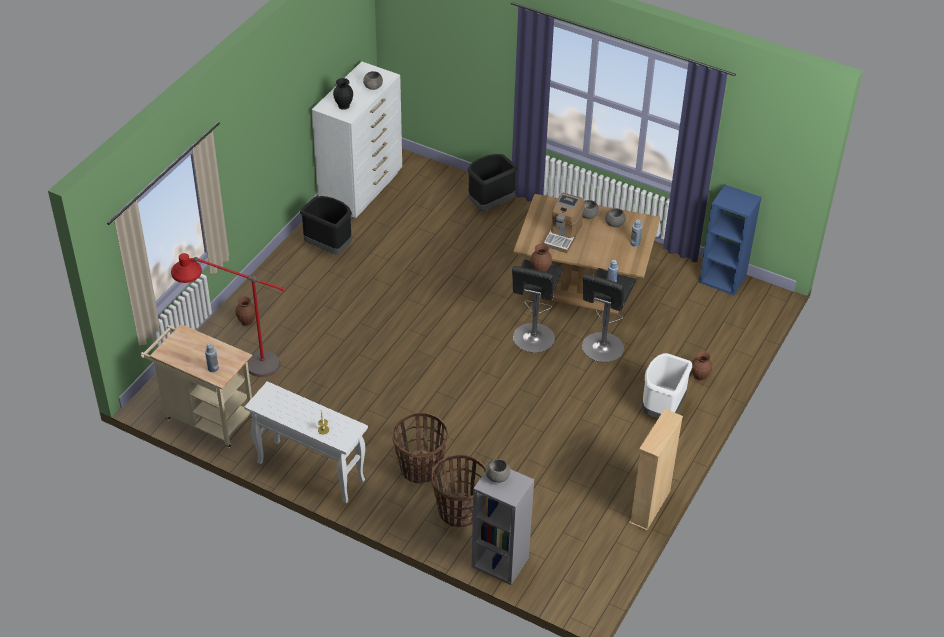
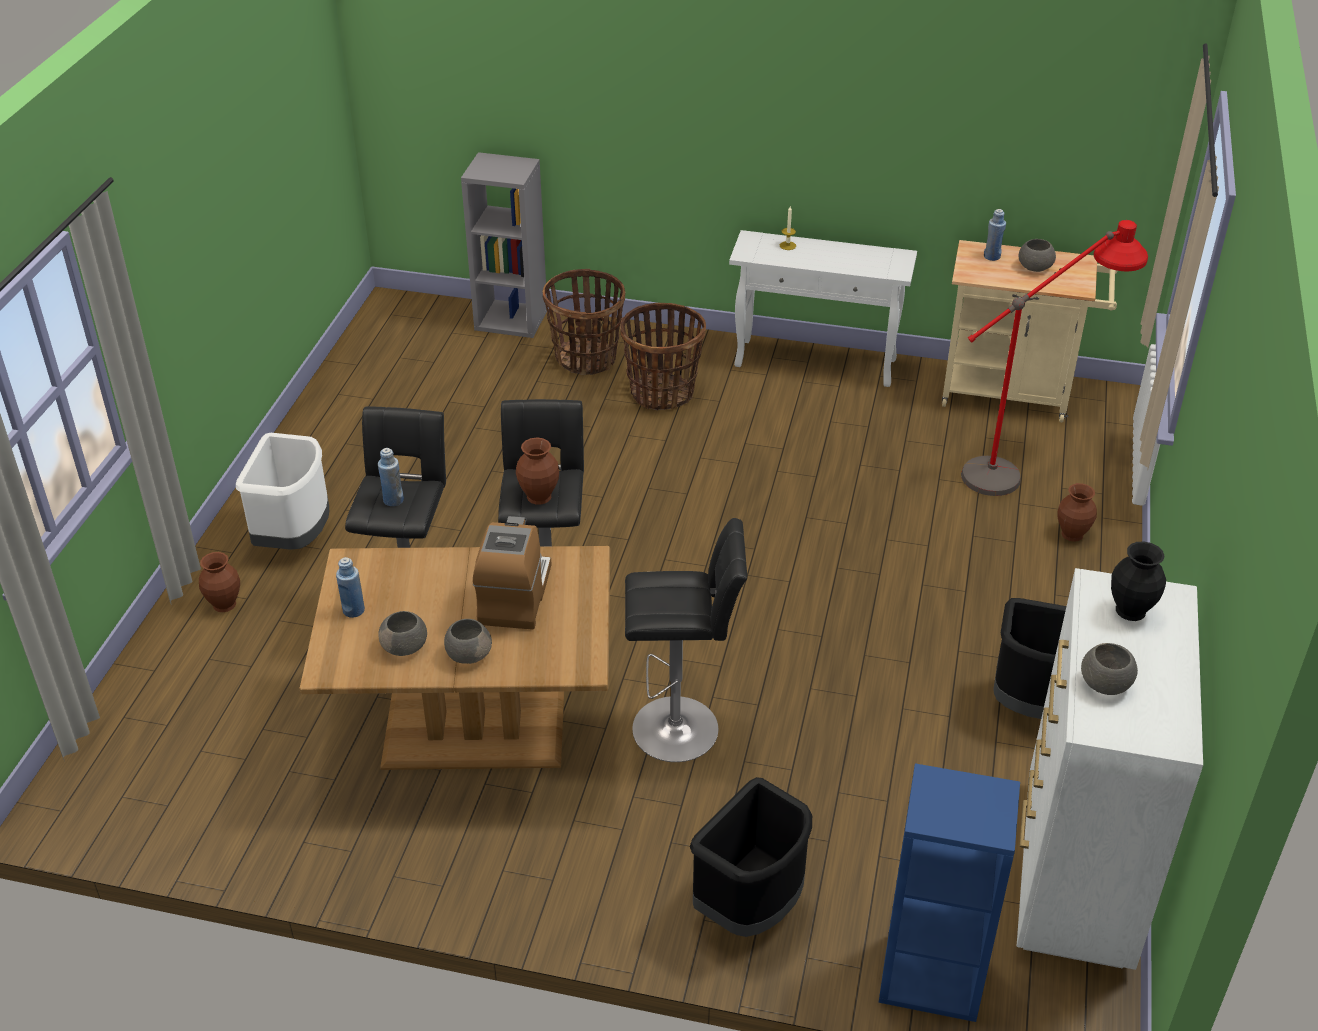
camera: 165 degrees right, 5 degrees down
(490, 271) = (682, 728): none -> black stool
(498, 477) = (510, 171): grey bowl -> grey bowl (1034, 267)
(650, 507) = (310, 409): beige bookcase -> none
(723, 279) = (158, 825): blue bookcase -> blue bookcase (929, 978)

